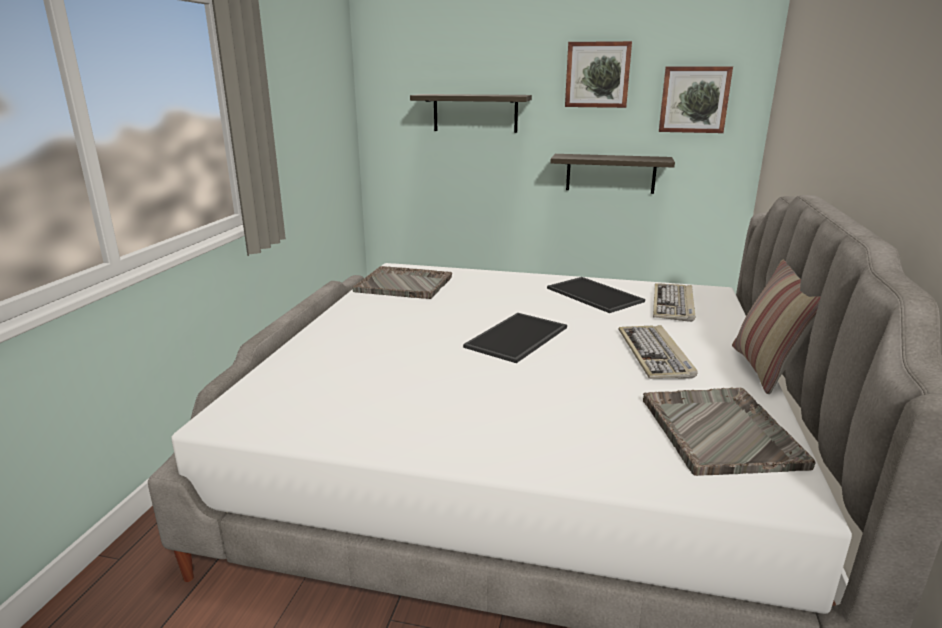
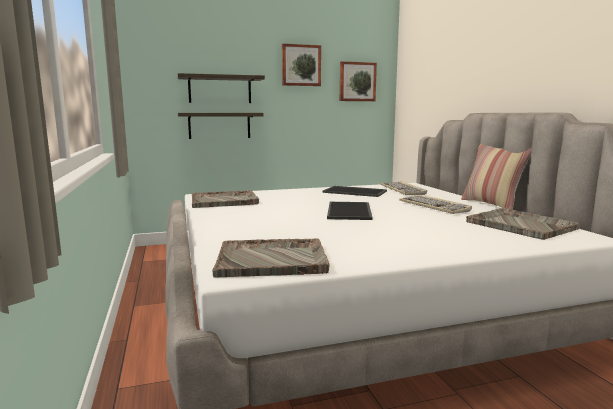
camera: 30 degrees left, 10 degrees down
(293, 407) = (273, 260): none -> grey tray
(610, 173) = (313, 128): shelf -> shelf (219, 125)

